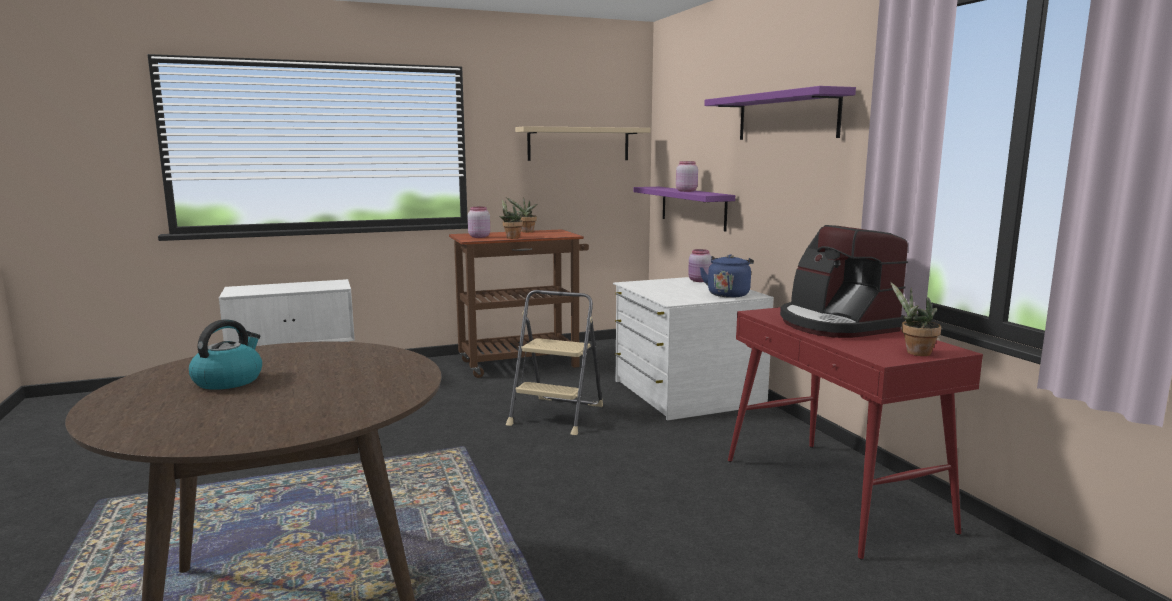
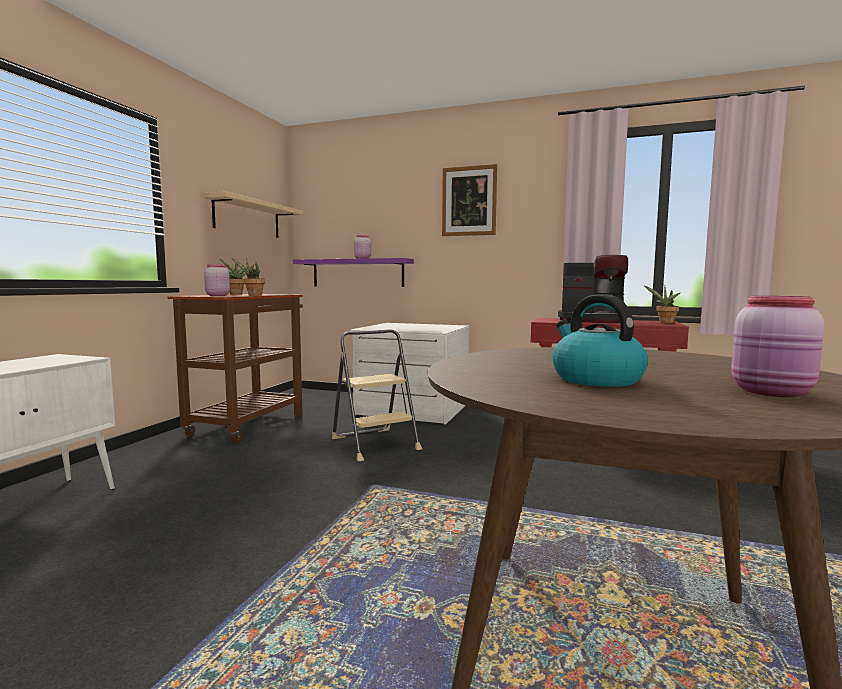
camera: 50 degrees left, 5 degrees down
(699, 280) = (396, 324): pink jar -> pink jar (773, 392)
(728, 294) = (445, 326): blue kettle -> none
(786, 116) = (469, 201): purple shelf -> picture

